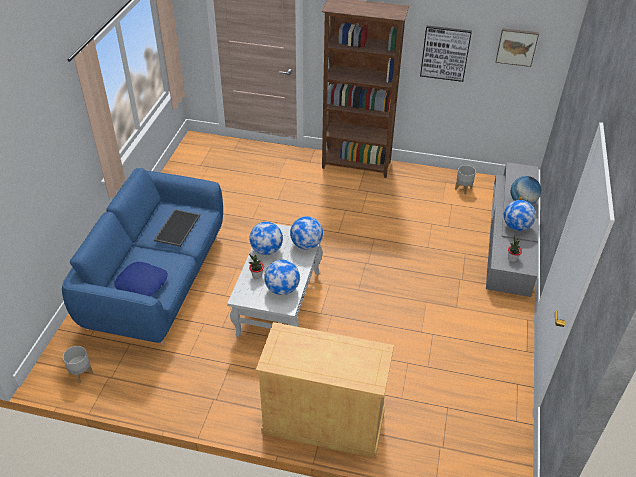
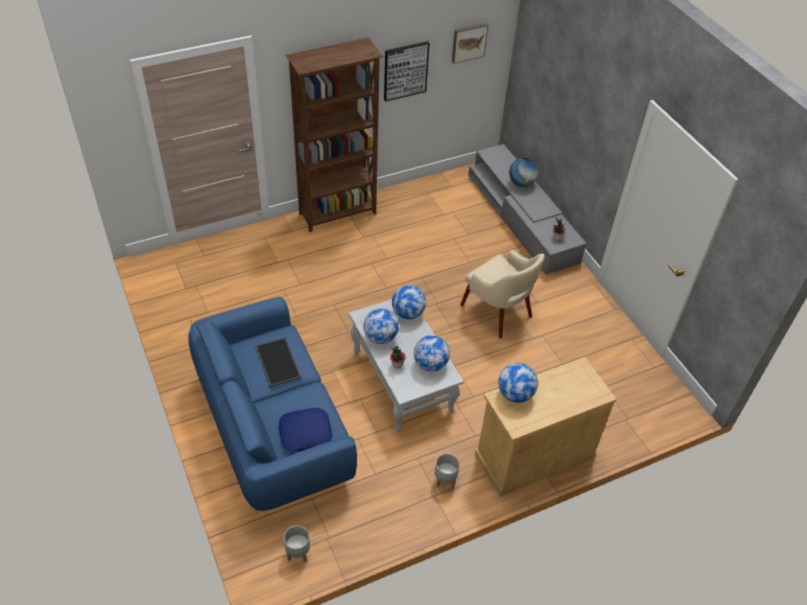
camera: 40 degrees left, 5 degrees up
(411, 296) = (497, 312): none -> beige armchair
(463, 189) = (448, 192): grey planter -> grey planter (445, 480)
(516, 226) = (536, 208): globe -> globe (515, 394)

